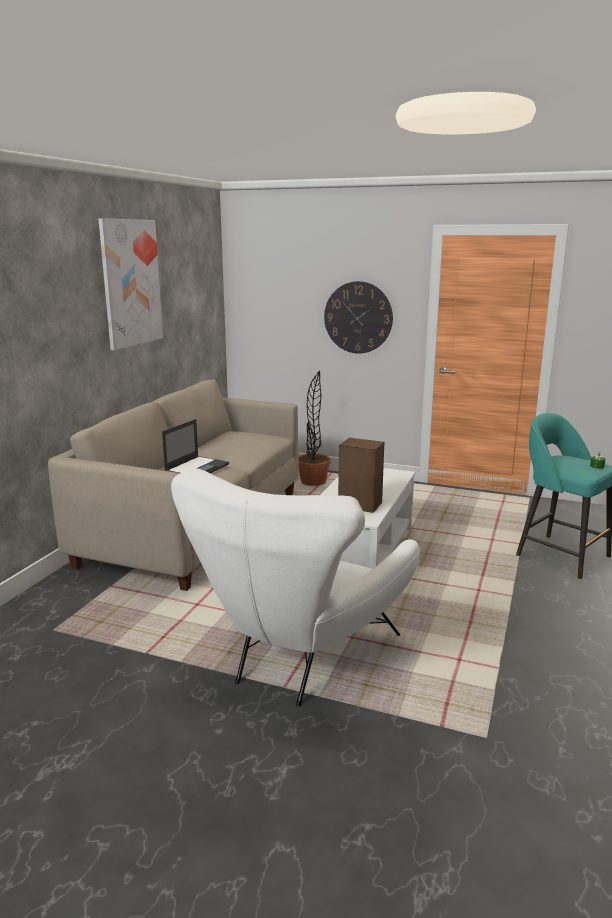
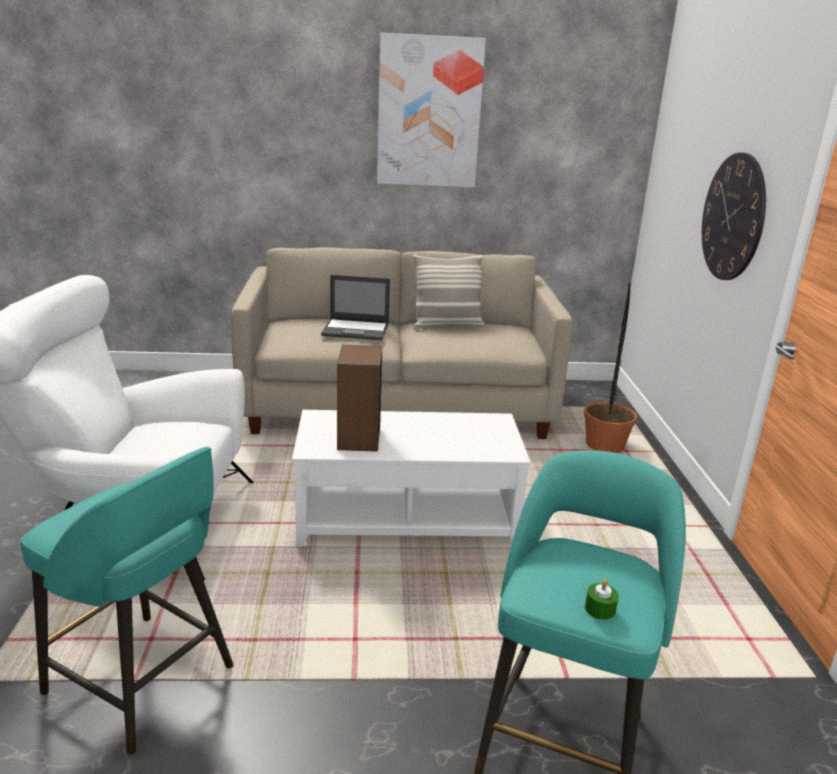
camera: 65 degrees right, 5 degrees up
(211, 445) = (447, 325): none -> pillow
(500, 666) = (144, 682): none -> turquoise stool

